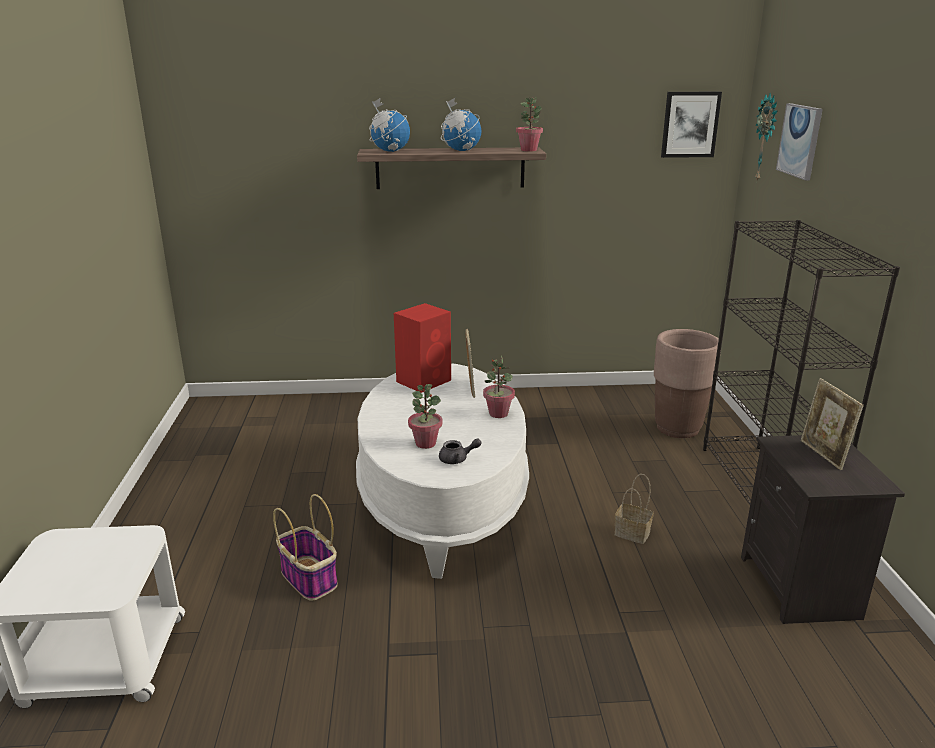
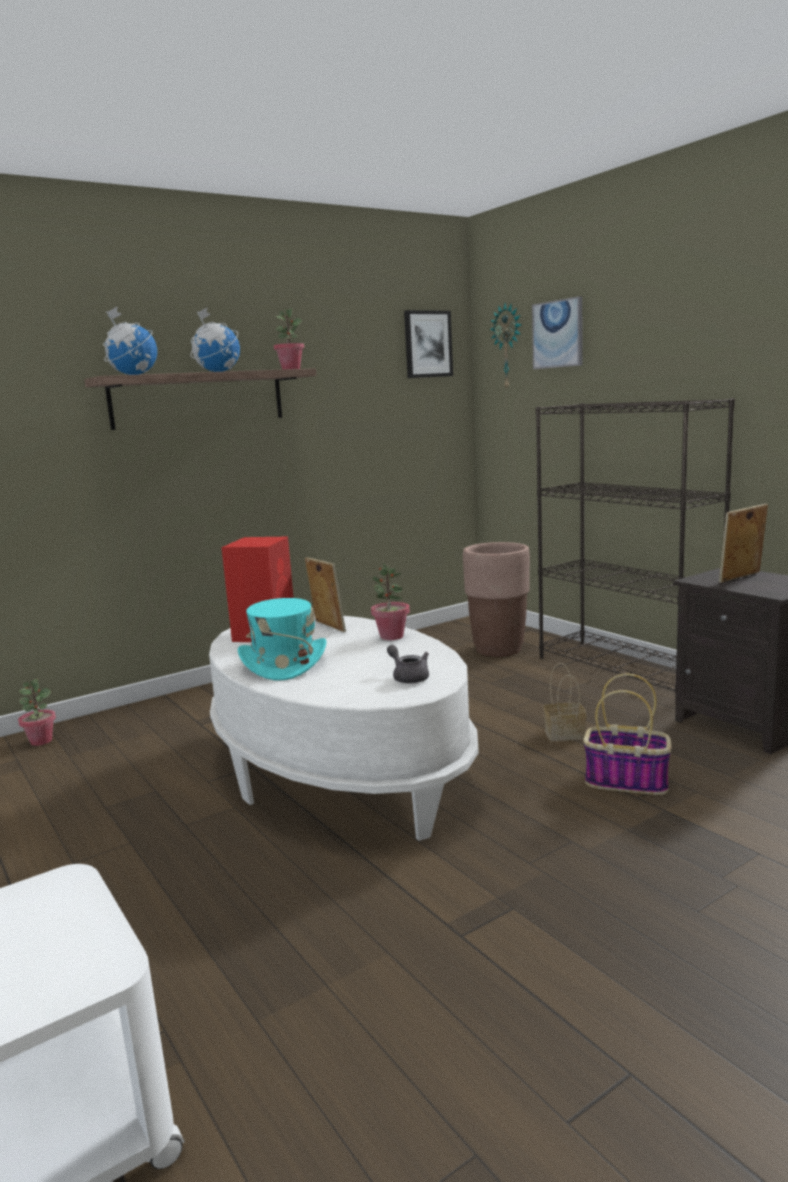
camera: 30 degrees left, 10 degrees down
(310, 579) = (264, 902): basket -> basket (627, 781)
(401, 415) = (283, 663): none -> turquoise hat
(425, 443) = (350, 675): potted plant -> potted plant (41, 741)
(457, 459) = (408, 677): grey teapot -> grey teapot turned 90 degrees counterclockwise
(823, 455) = (741, 578): picture frame -> picture frame turned 105 degrees clockwise

